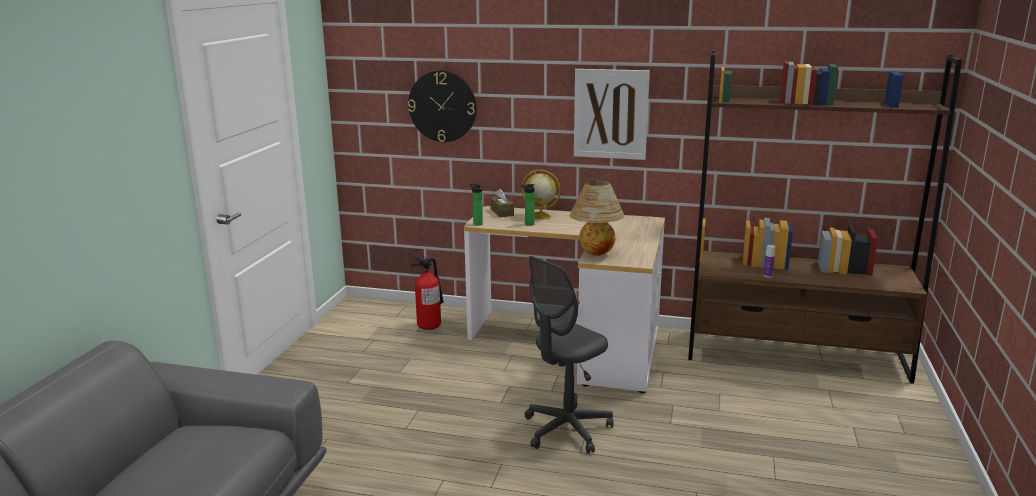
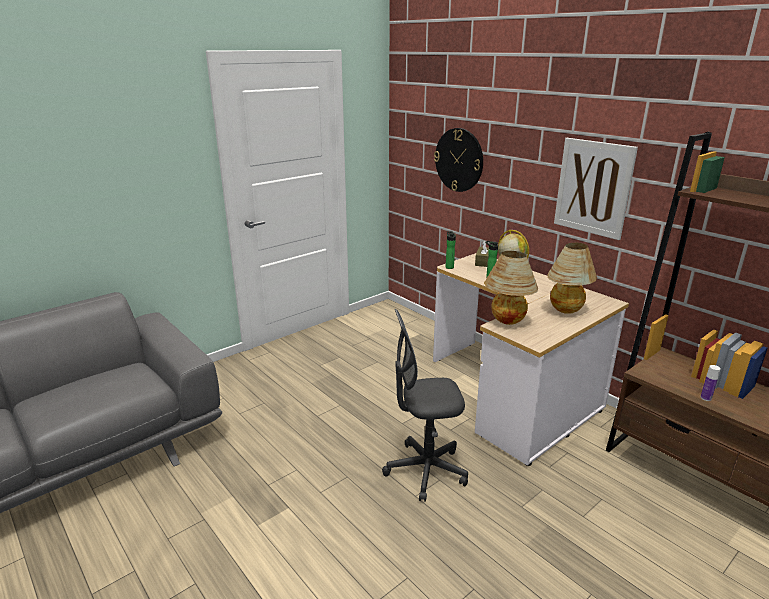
camera: 35 degrees right, 5 degrees up
(430, 325) = (418, 340): fire extinguisher -> none
(629, 234) = (566, 311): none -> table lamp

